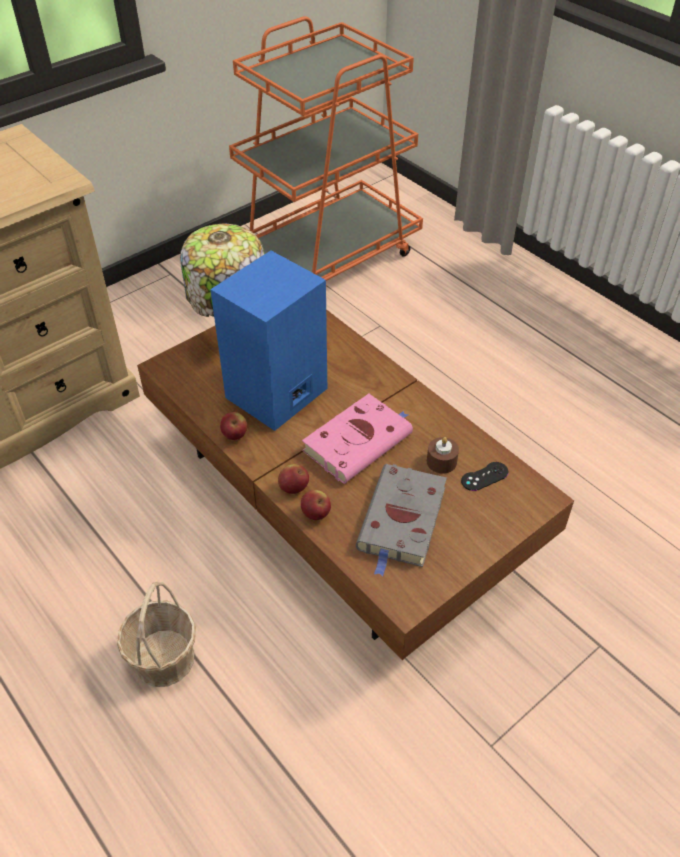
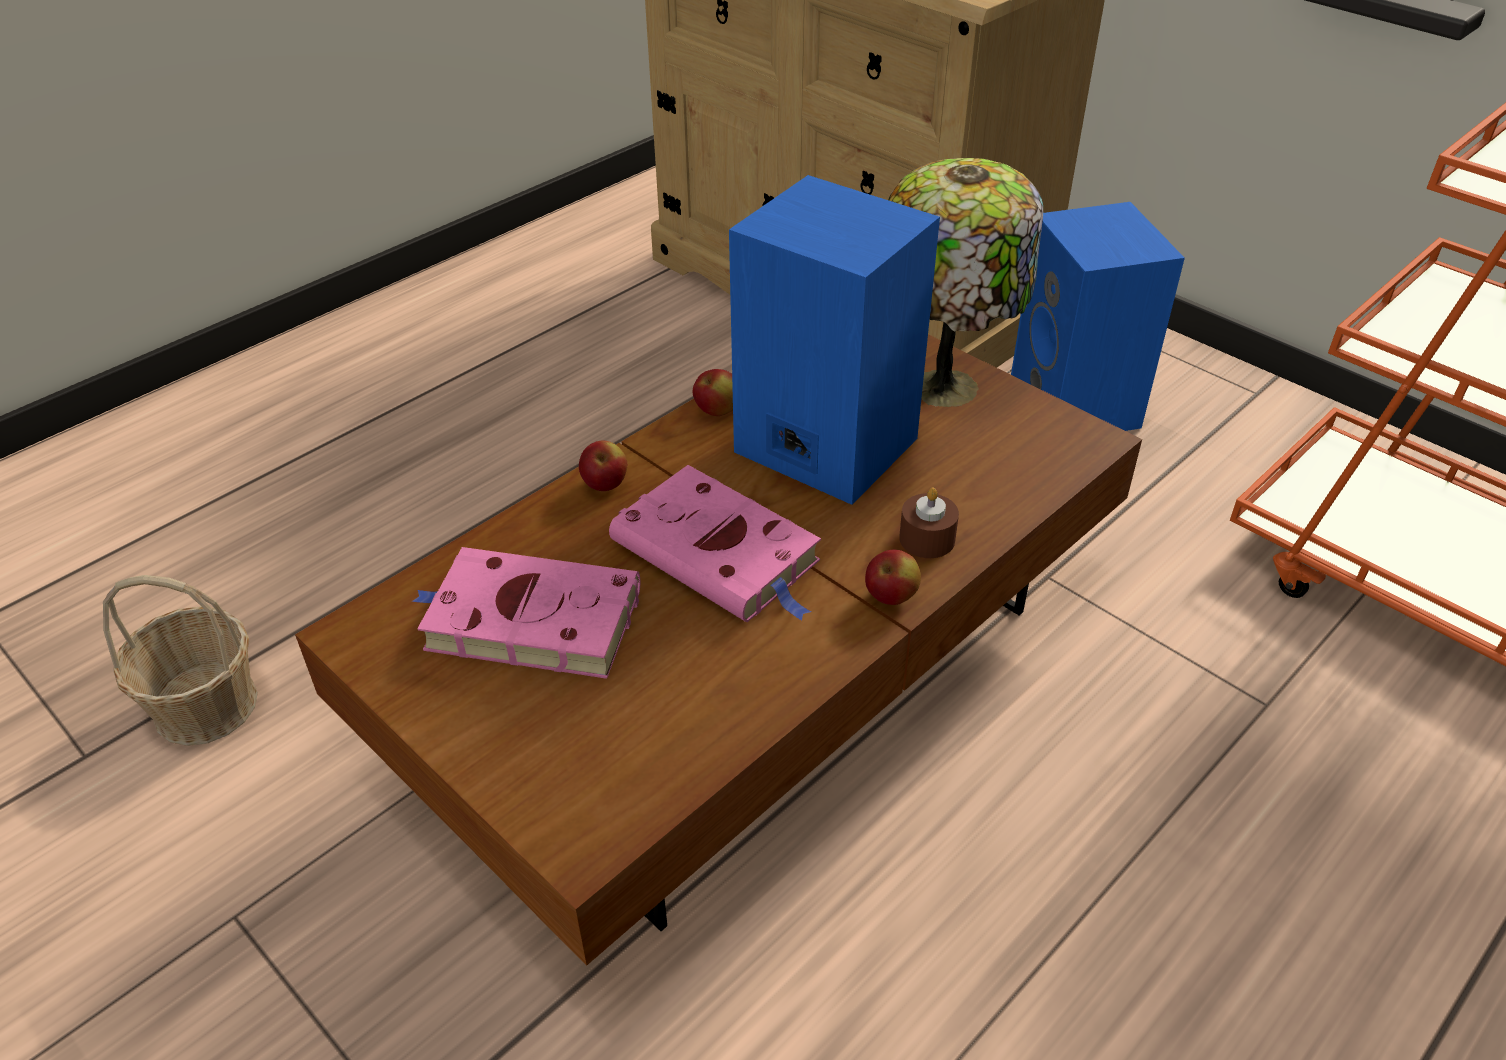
camera: 85 degrees right, 5 degrees down
(157, 338) = (1078, 405): none -> blue speaker
(163, 659) = (452, 510): basket -> basket (205, 705)
(316, 514) = (549, 514): apple -> apple (891, 597)
(402, 521) = (527, 620): grey book -> pink book
(441, 461) = (677, 673): brown candle -> brown candle (927, 539)
(484, 476) = (640, 743): black game controller -> none

